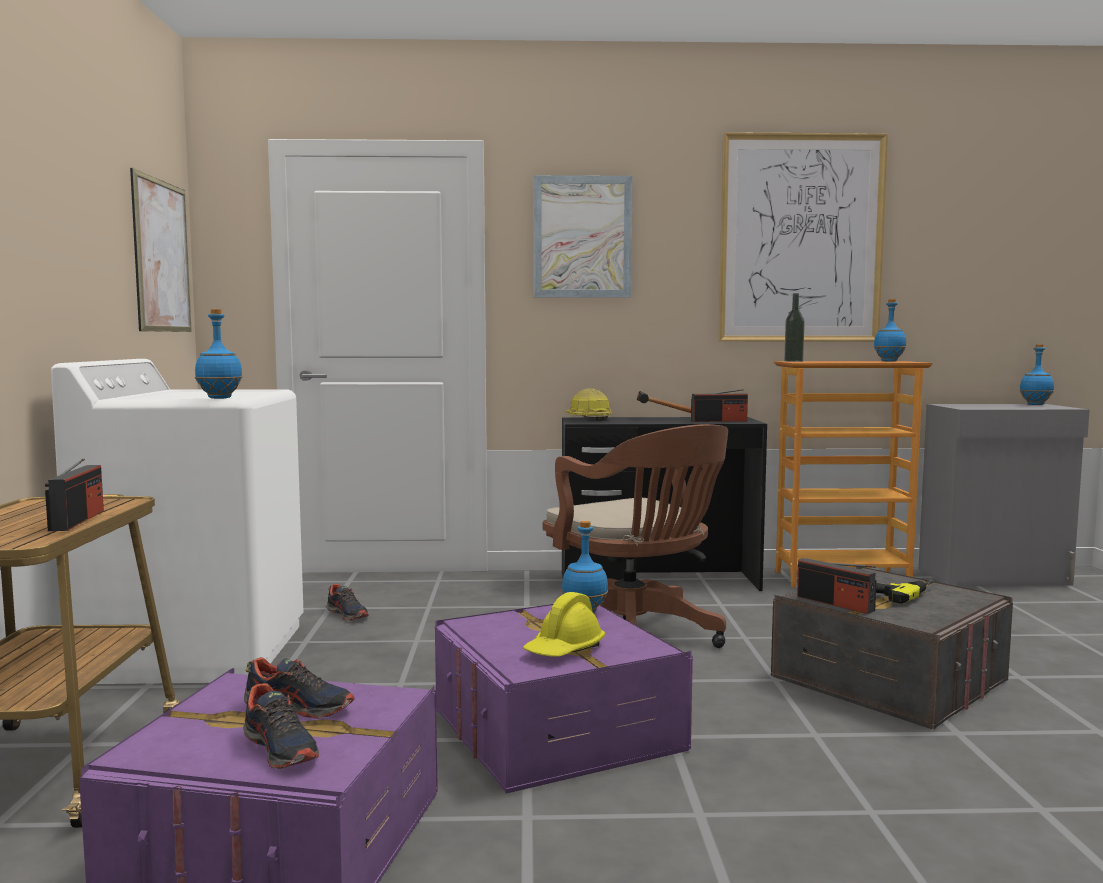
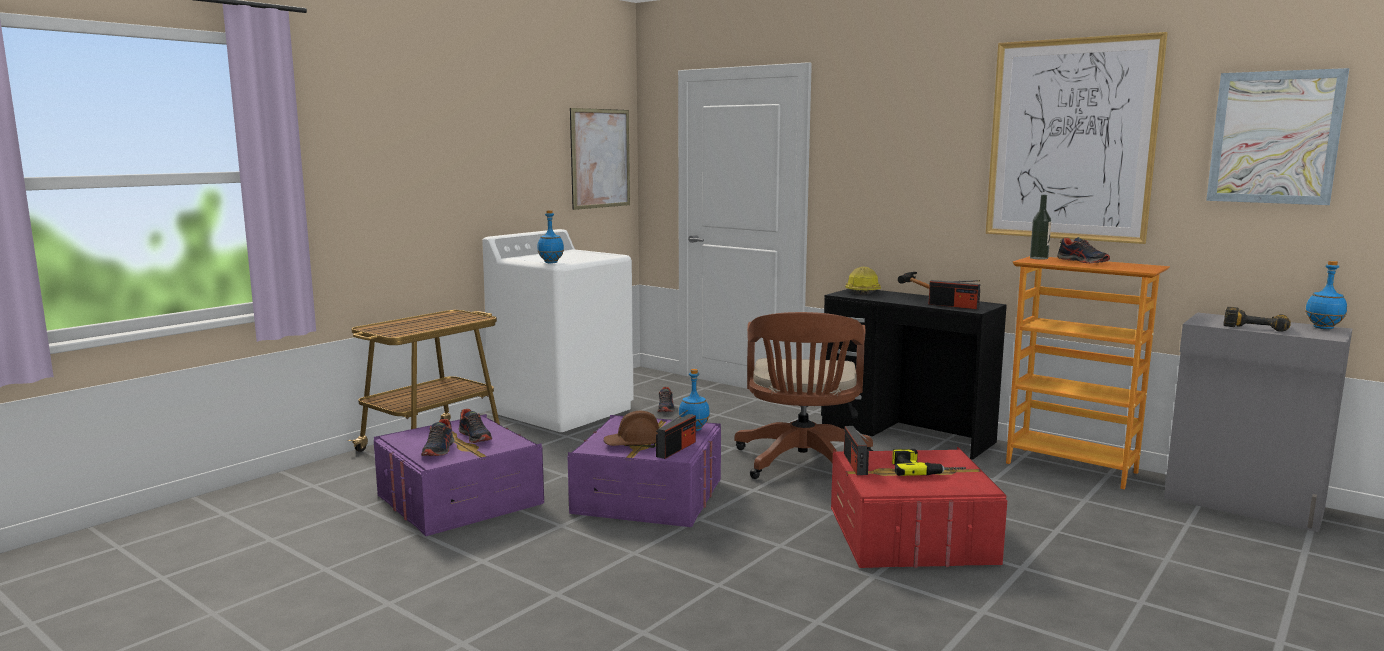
camera: 40 degrees right, 5 degrees up
(77, 520) = (437, 326): radio -> radio (676, 449)
(564, 650) = (633, 445): yellow hard hat -> brown hard hat
(582, 237) = (878, 139): picture -> picture (1274, 137)
(837, 361) = (1083, 261): none -> shoe
(889, 361) = (1139, 265): blue bottle -> none
(889, 679) = (911, 536): grey storage box -> red storage box
(1004, 407) = (1256, 326): none -> power drill

